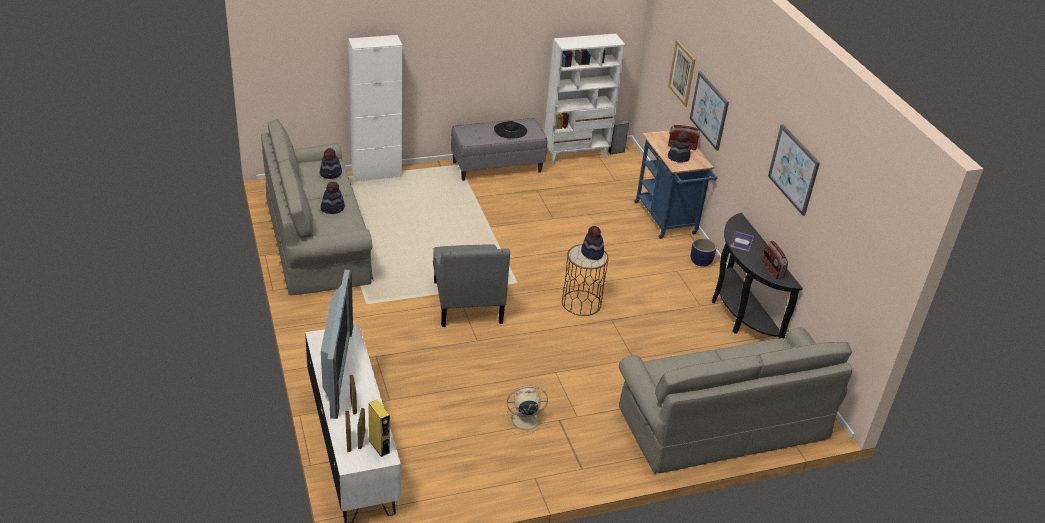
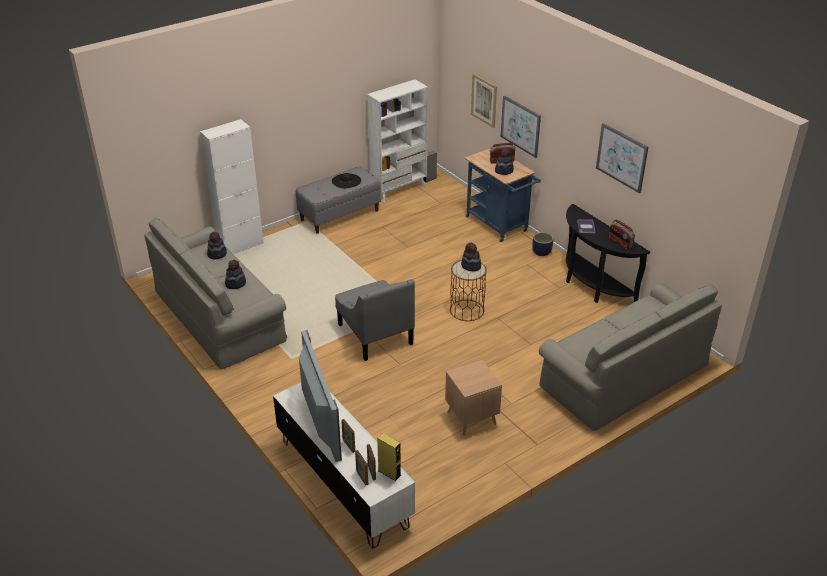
camera: 15 degrees left, 0 degrees up
(524, 420) = (471, 418): beige fan -> brown side table

